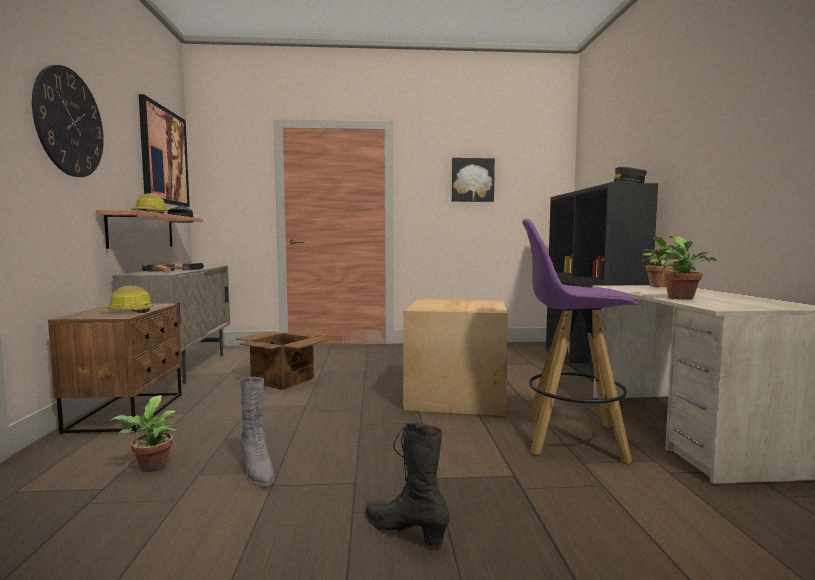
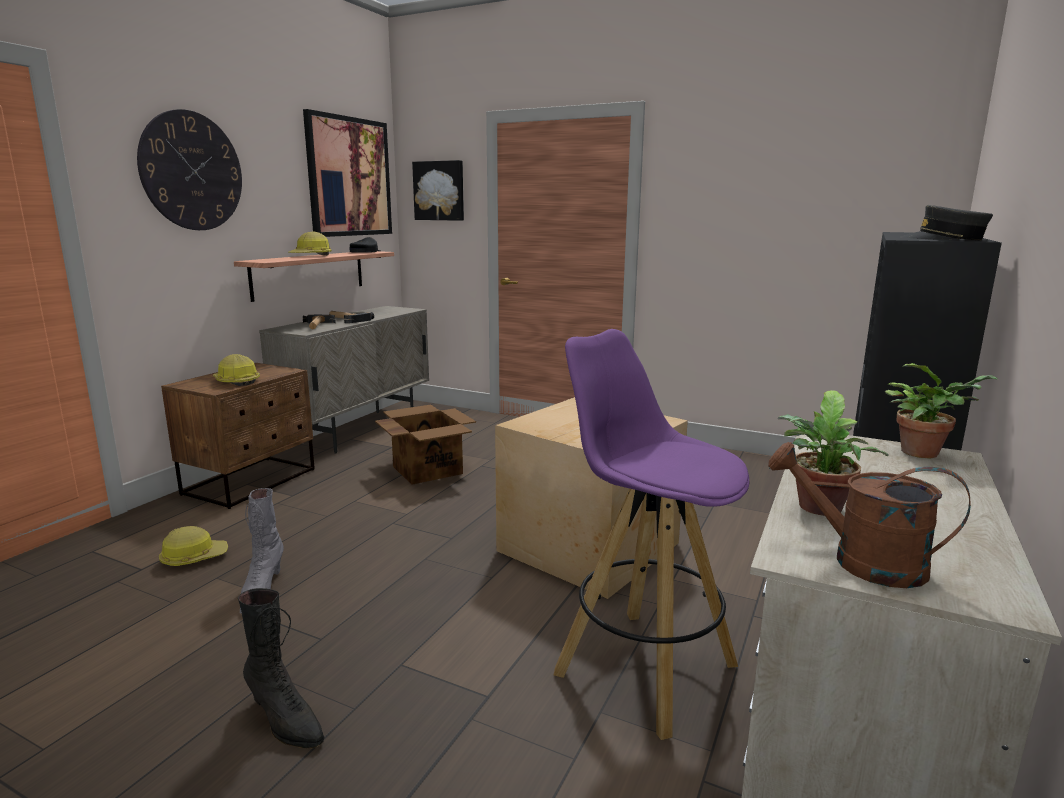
camera: 30 degrees right, 10 degrees up
(151, 468) = (194, 557): potted plant -> hard hat
(405, 532) = (284, 721): black boot -> black boot turned 150 degrees clockwise
(472, 180) = (767, 193): picture -> picture (439, 191)
(743, 305) = (861, 562): none -> brown watering can

